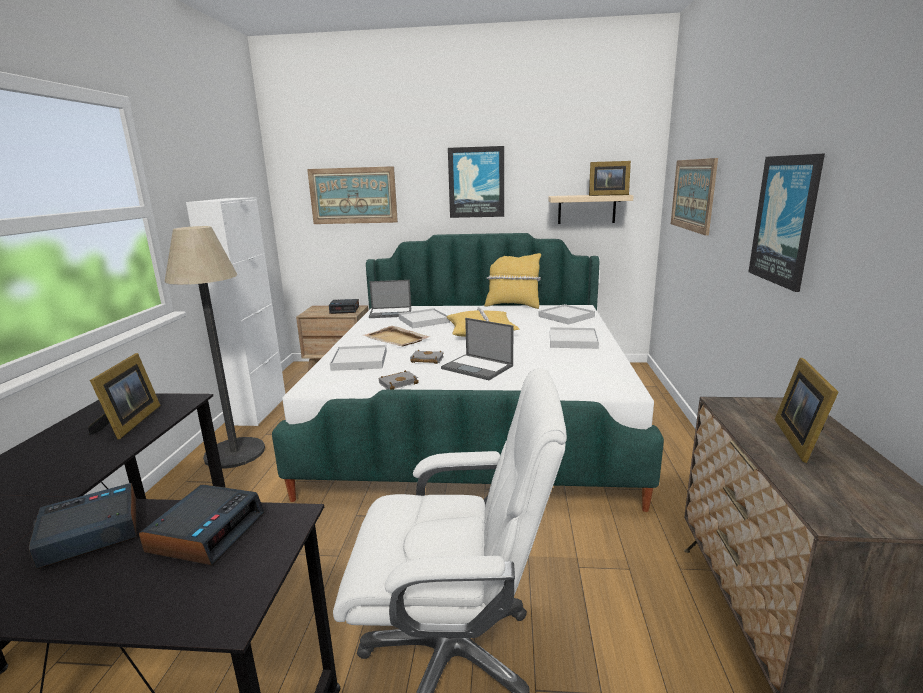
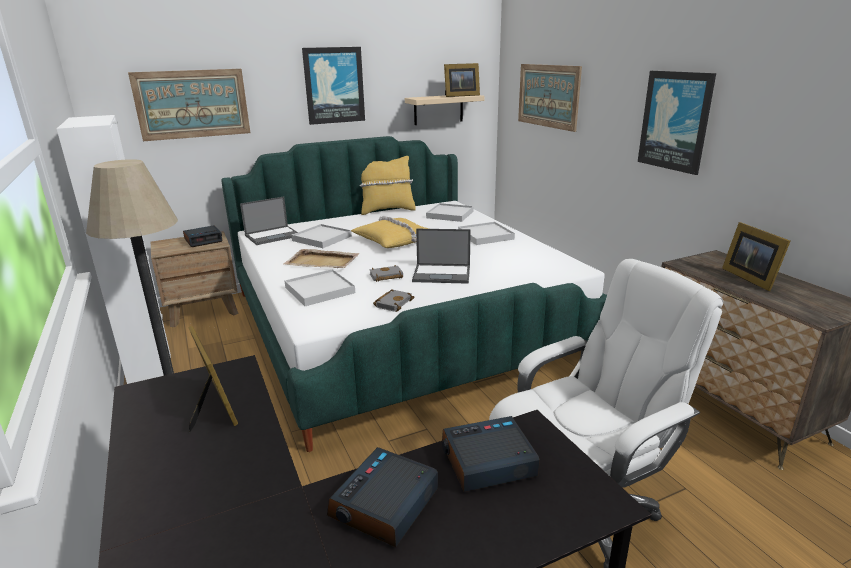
camera: 30 degrees left, 5 degrees up
(207, 532) = (487, 462): alarm clock -> alarm clock turned 90 degrees counterclockwise

